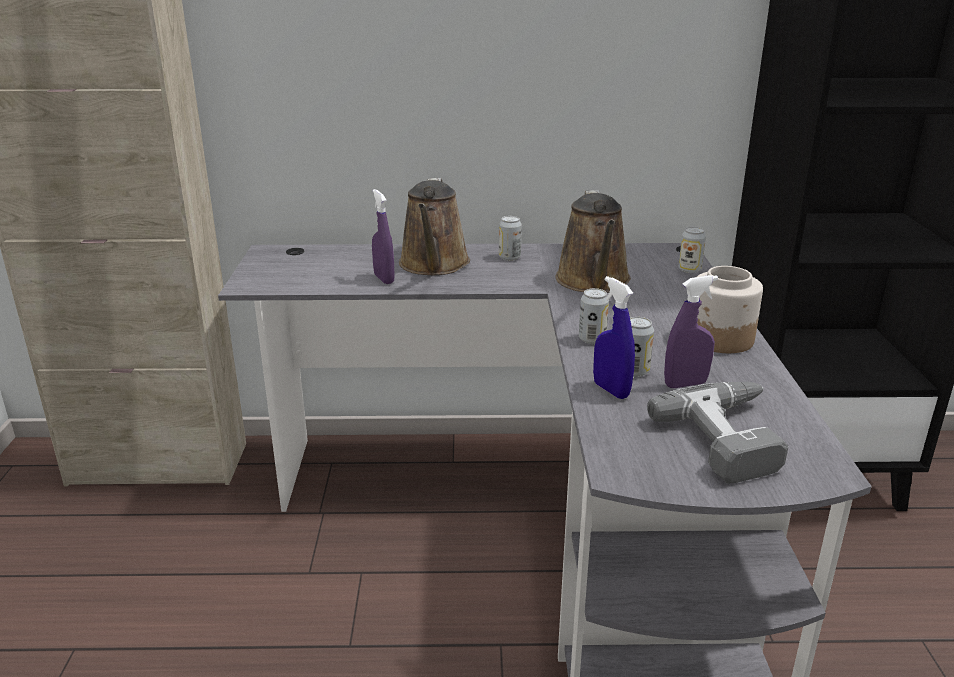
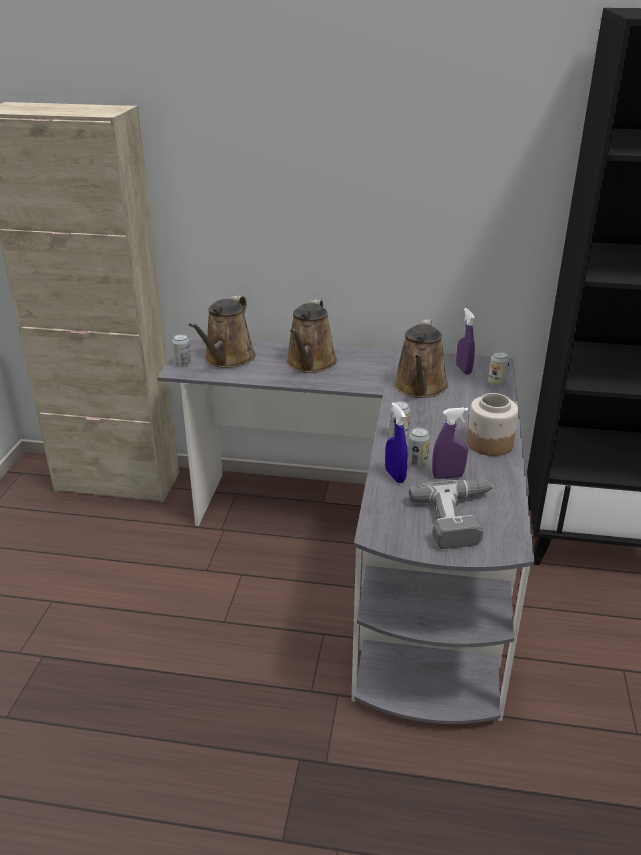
camera: 10 degrees right, 5 degrees up
(316, 267) = (227, 359): none -> brown watering can
(384, 279) = (271, 373): purple spray bottle -> purple spray bottle (463, 370)
(509, 257) = (367, 361): can -> can (183, 364)

